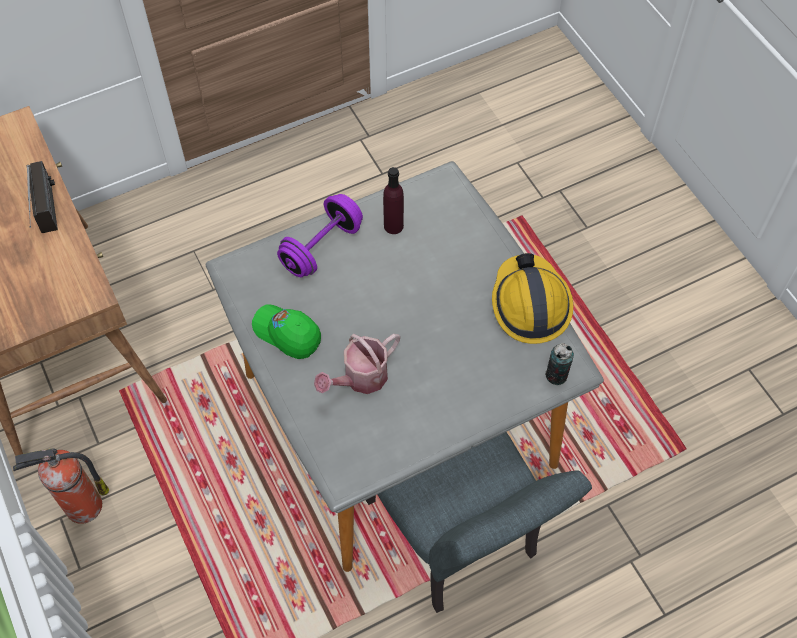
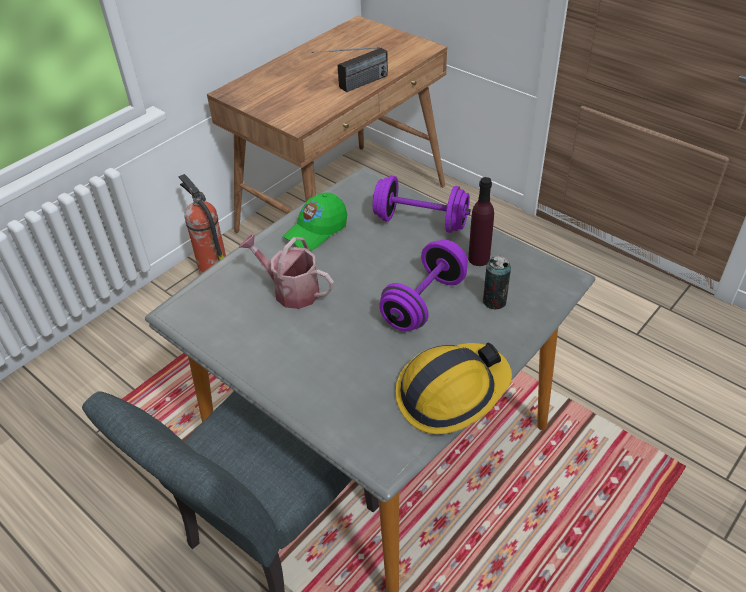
camera: 70 degrees right, 15 degrees down
(287, 334) = (316, 231): green cap -> green cap turned 150 degrees counterclockwise
(426, 285) = (424, 302): none -> purple dumbbell
(556, 375) = (369, 446): can -> can (494, 301)

